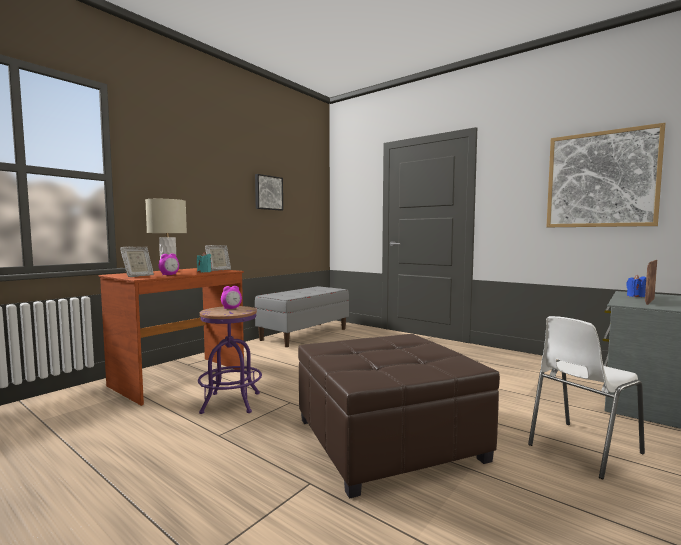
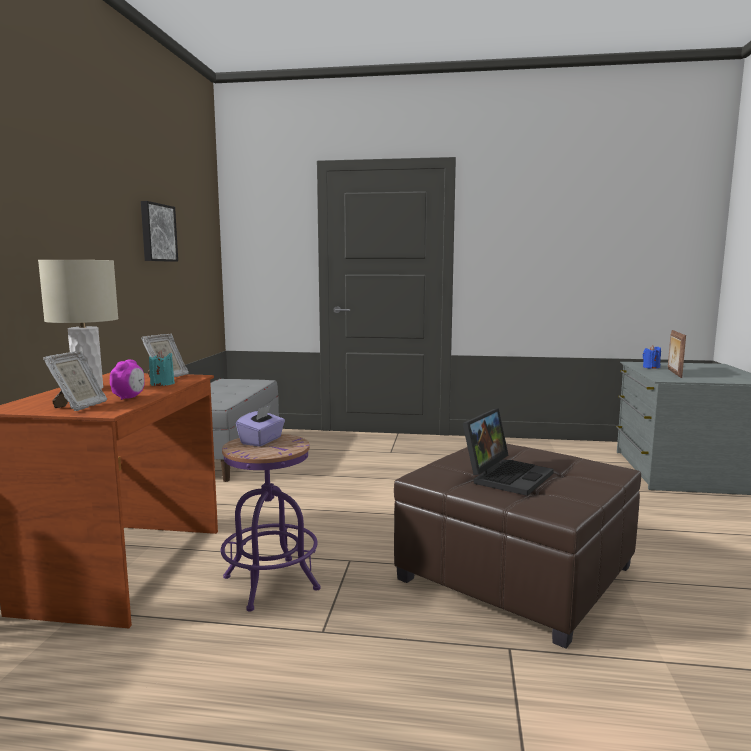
camera: 30 degrees left, 5 degrees up
(231, 308) = (262, 441): alarm clock -> purple tissue box
(373, 355) = (506, 476): none -> laptop
(581, 449) = (674, 532): white chair -> none
(601, 179) = (596, 237): picture -> none

